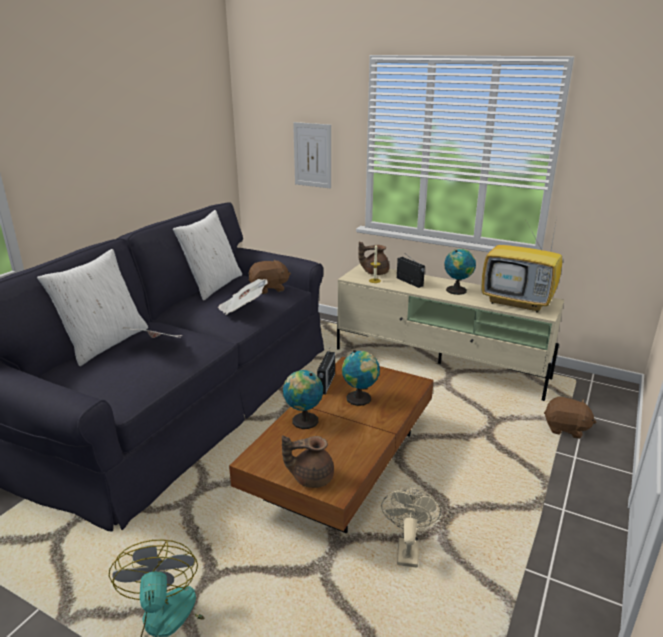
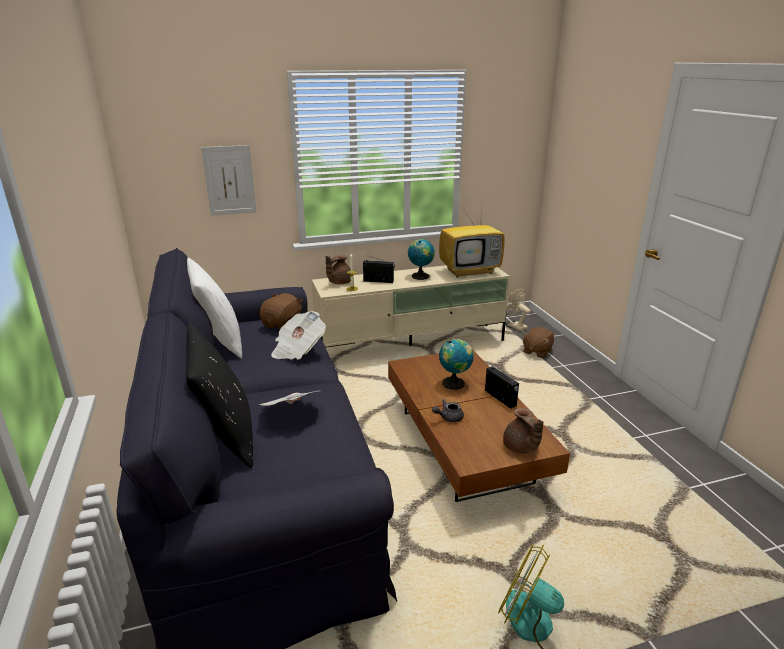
camera: 45 degrees left, 0 degrees up
(105, 343) = (227, 437): white pillow -> black pillow
(303, 421) = (448, 417): globe -> grey teapot
(311, 477) = (521, 448): brown teapot -> brown teapot turned 60 degrees counterclockwise
(326, 384) = (414, 385): radio -> radio (500, 398)
(407, 548) = (574, 468): beige fan -> beige fan (514, 326)
(565, 429) = (536, 352): brown plush toy -> brown plush toy turned 150 degrees clockwise

